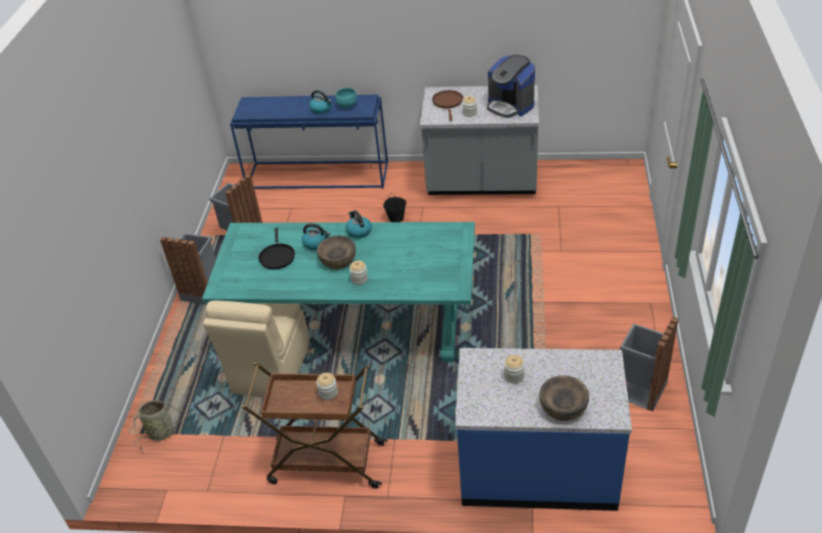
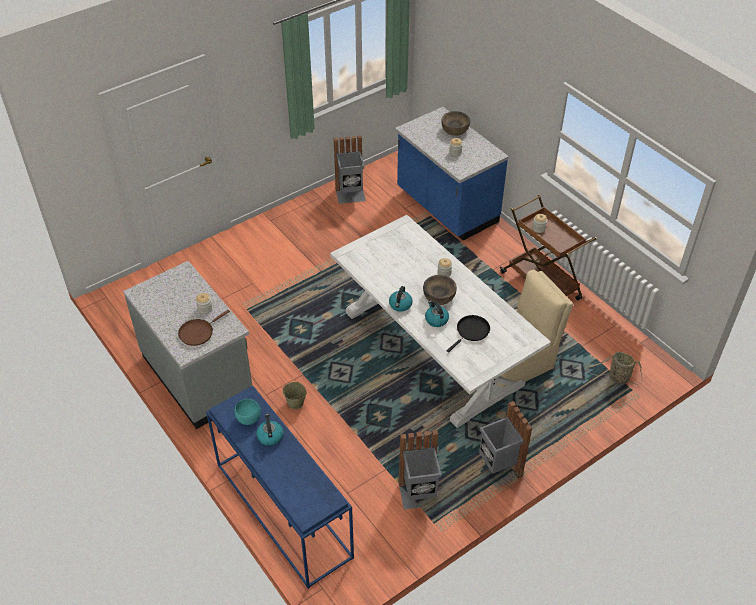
camera: 135 degrees left, 5 degrees up
(353, 325) = (433, 348): turquoise dining table -> white dining table
(396, 218) = (296, 403): black bucket -> beige bucket
(510, 105) = (173, 289): coffee machine -> none

